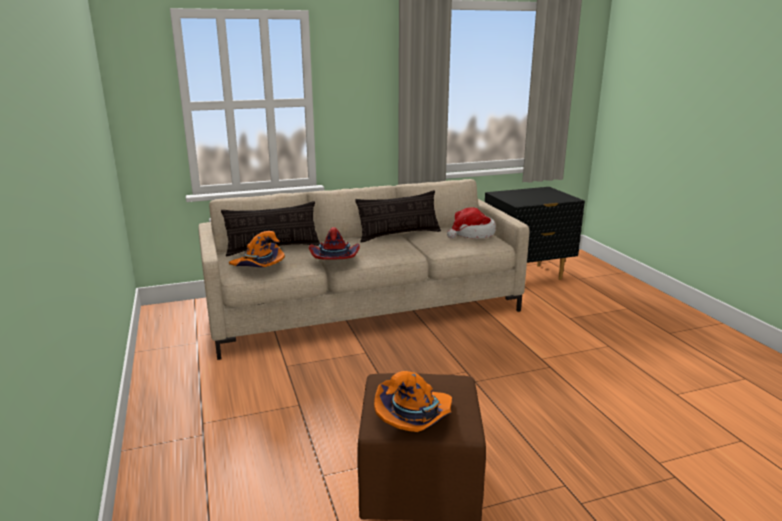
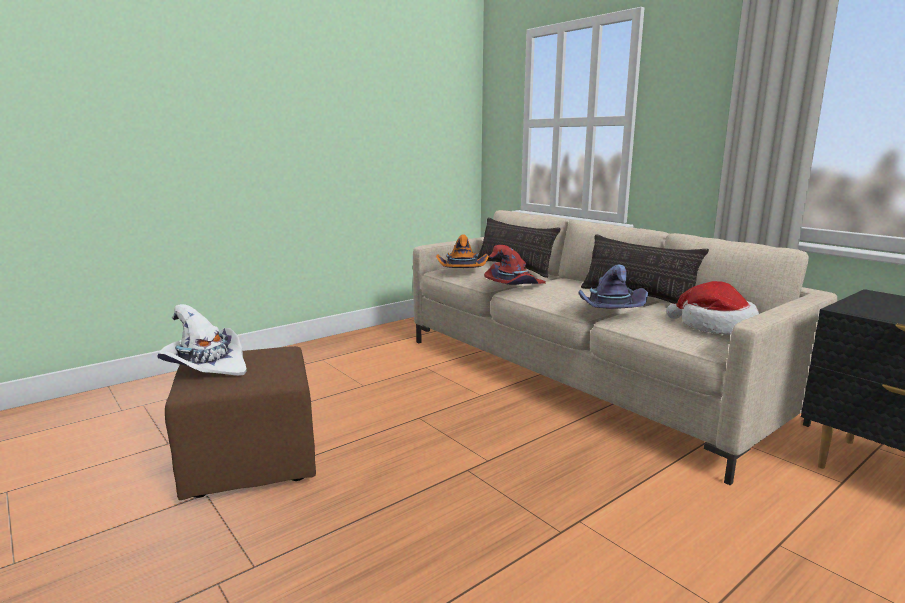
camera: 70 degrees right, 5 degrees down
(415, 417) = (206, 366): orange hat -> white hat
(422, 248) = (609, 310): none -> purple hat

